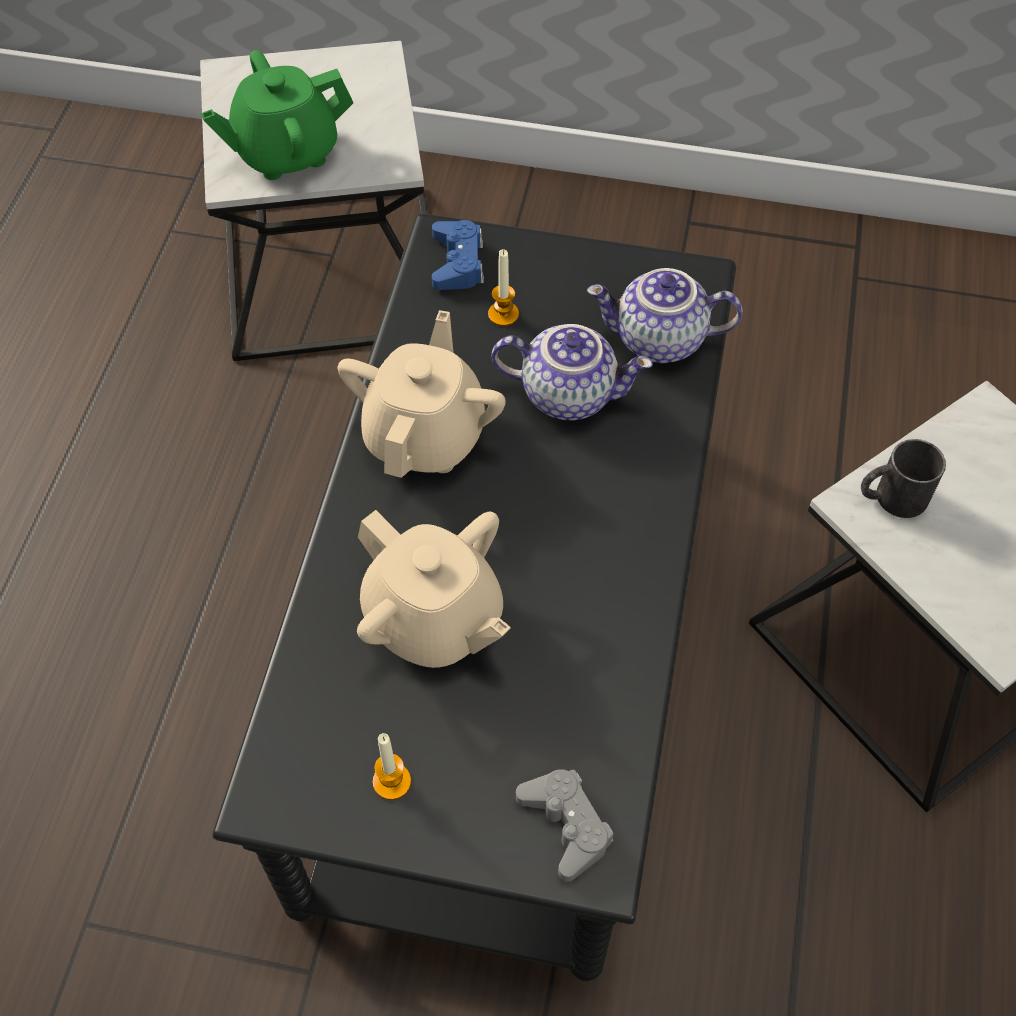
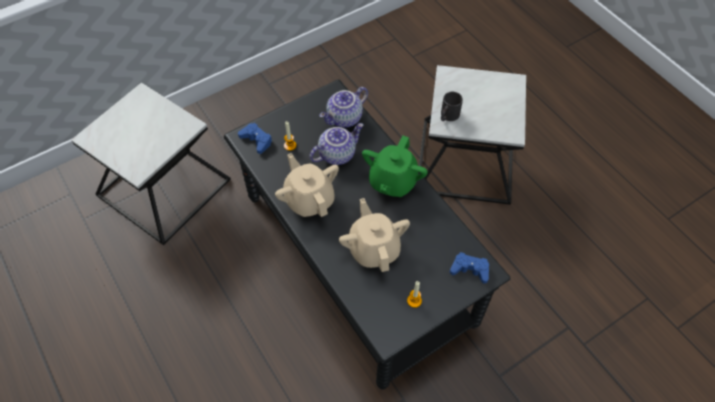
camera: 45 degrees left, 0 degrees up
(286, 152) = (146, 148): green teapot -> green teapot (392, 182)
(434, 619) = (374, 248): beige teapot -> beige teapot turned 105 degrees counterclockwise
(566, 825) = (470, 269): grey game controller -> blue game controller

